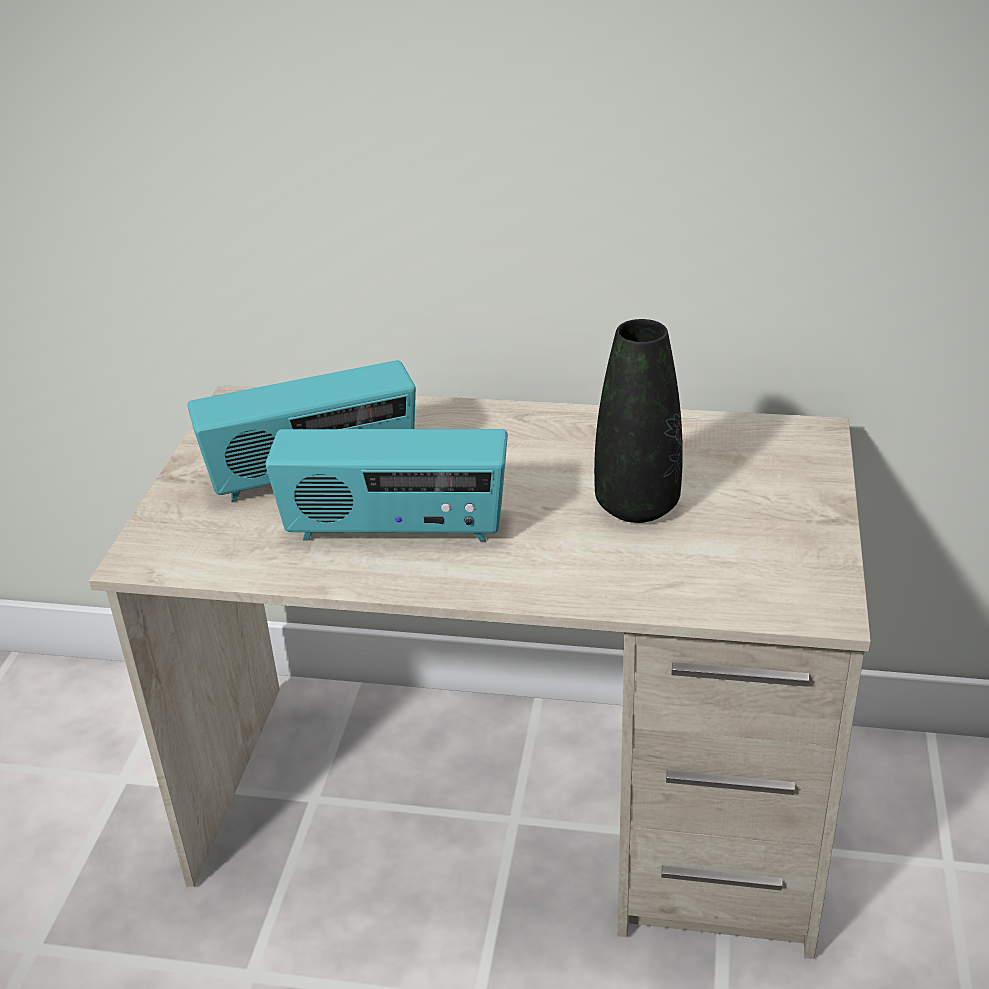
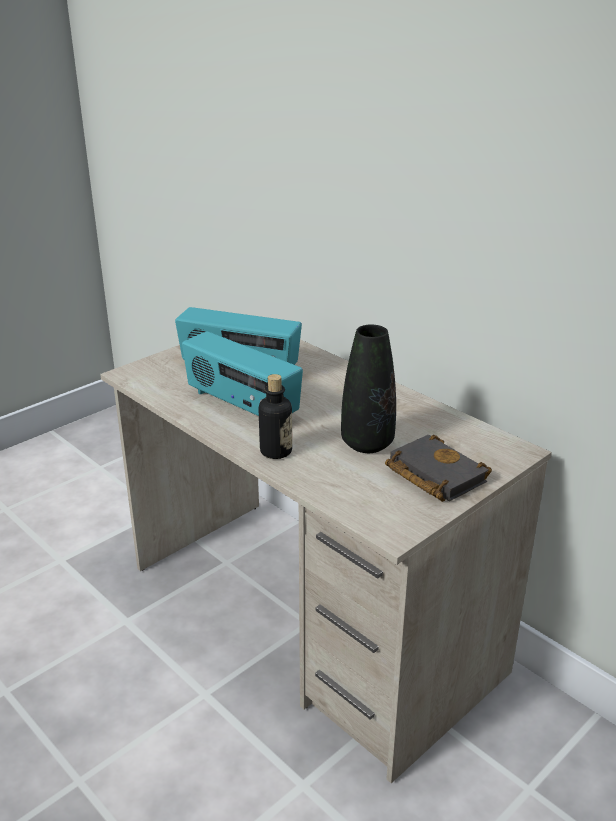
camera: 35 degrees right, 5 degrees down
(536, 574) = (276, 451): none -> bottle
(766, 510) = (432, 474): none -> black book

